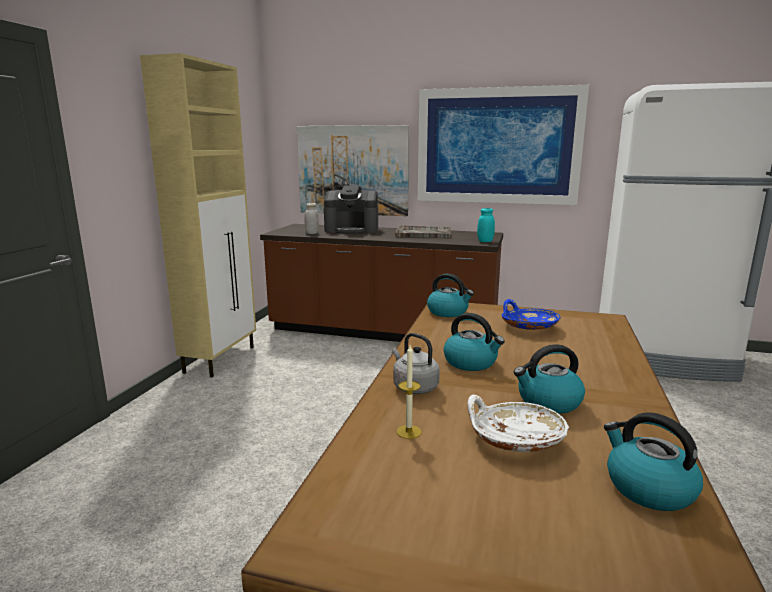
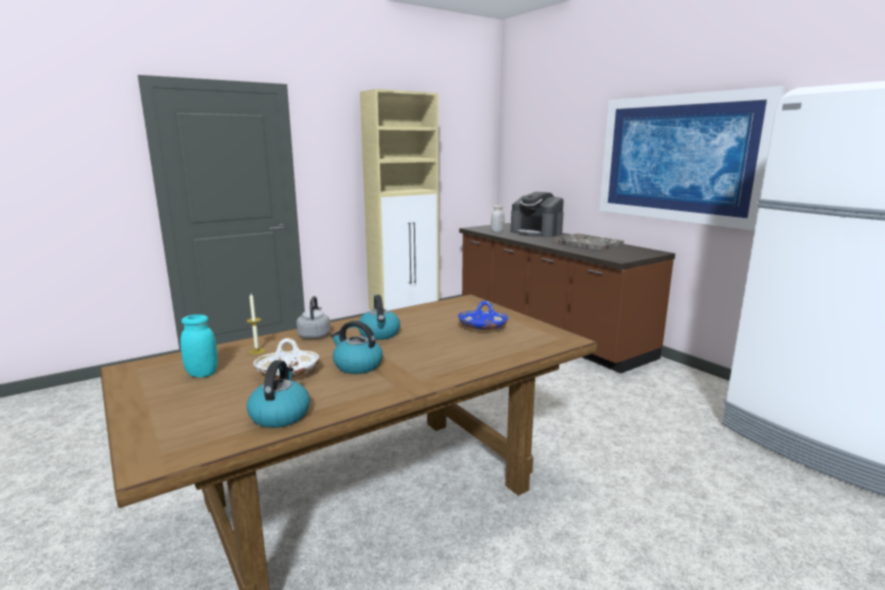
camera: 40 degrees right, 0 degrees up
(352, 170) = (554, 178): picture -> none
(448, 312) = (456, 304): kettle -> none
(485, 241) = (624, 258): turquoise jar -> turquoise jar (202, 374)

